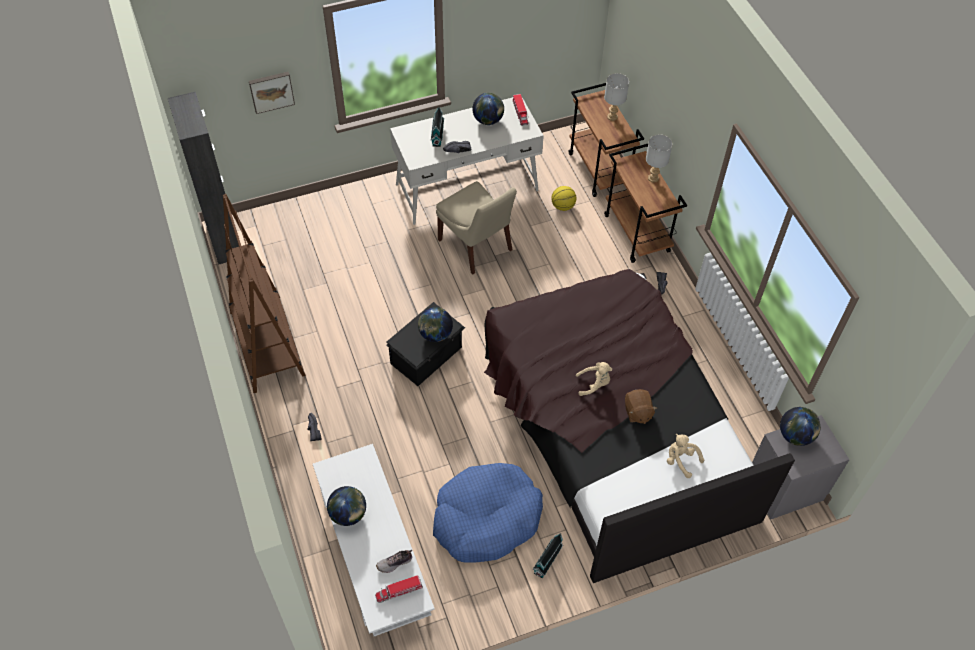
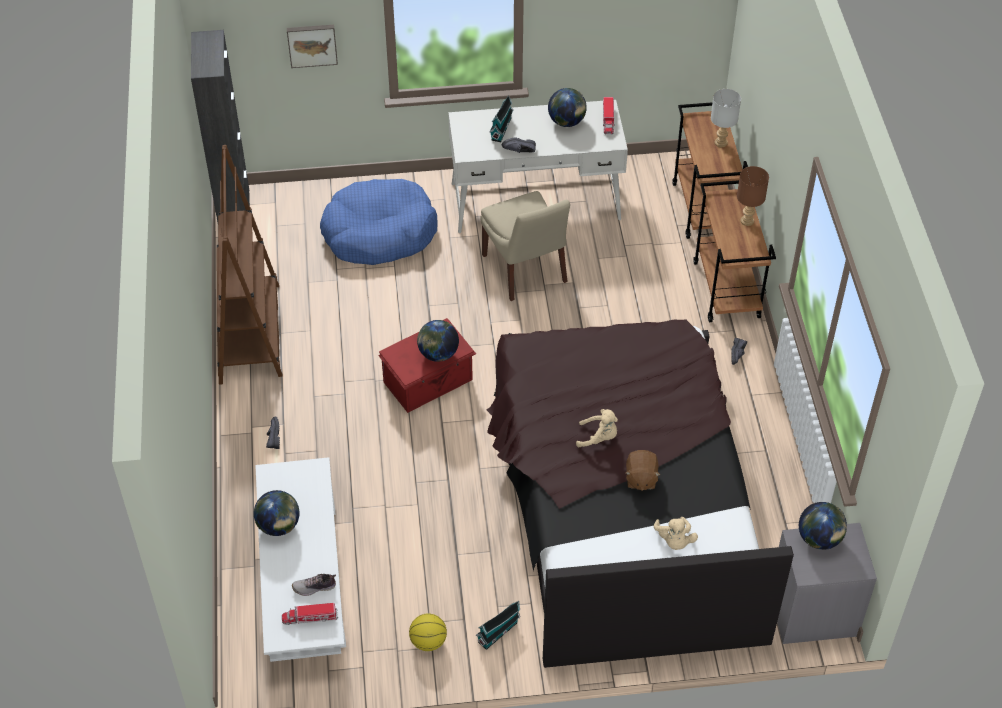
camera: 15 degrees right, 5 degrees down
(427, 355) = (429, 381): black storage box -> red storage box
(486, 518) = (441, 572): blue dog bed -> blue dog bed (379, 233)
(562, 206) = (645, 243): basketball -> basketball (428, 641)
(653, 178) = (747, 221): grey table lamp -> brown table lamp
(680, 460) = (674, 541): beige plush toy -> beige plush toy turned 150 degrees counterclockwise

